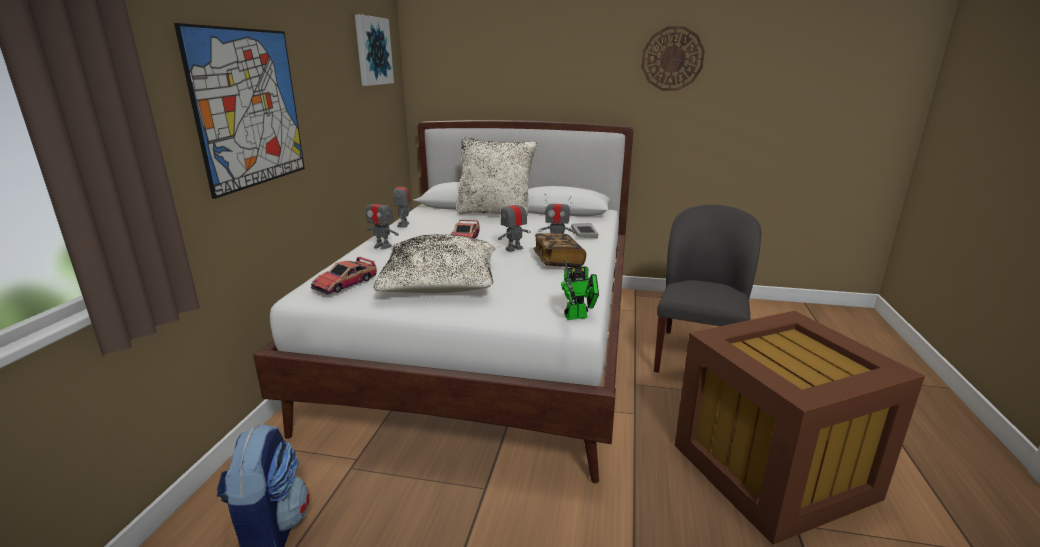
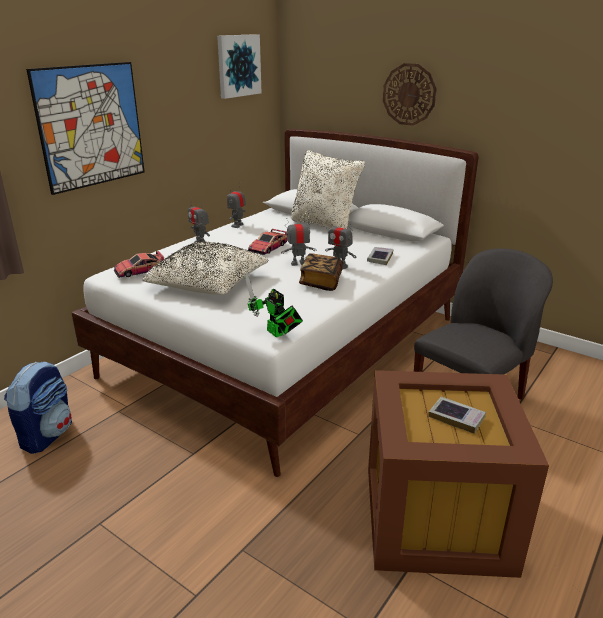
camera: 25 degrees right, 5 degrees up
(579, 316) = (276, 334): toy robot -> toy robot turned 45 degrees clockwise
(672, 59) = (525, 83): wall clock -> wall clock (409, 94)
(801, 357) = (456, 418): none -> book

